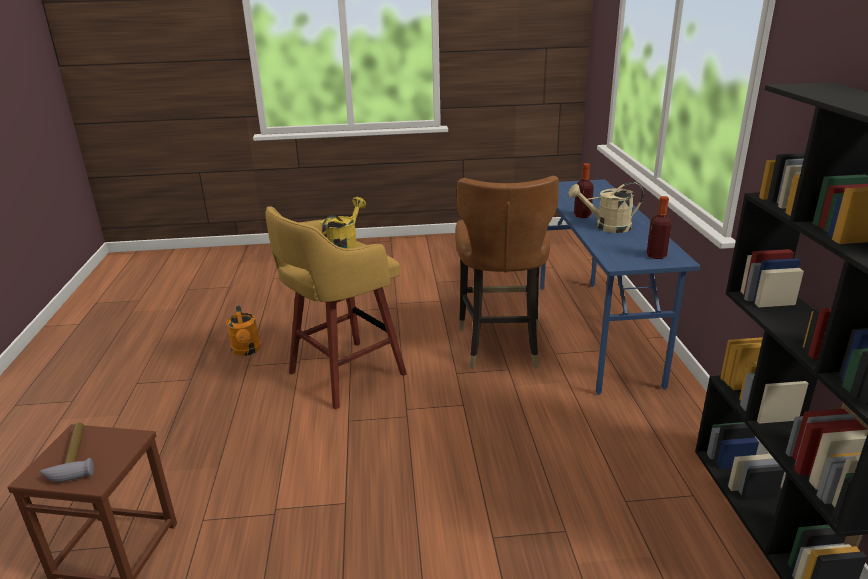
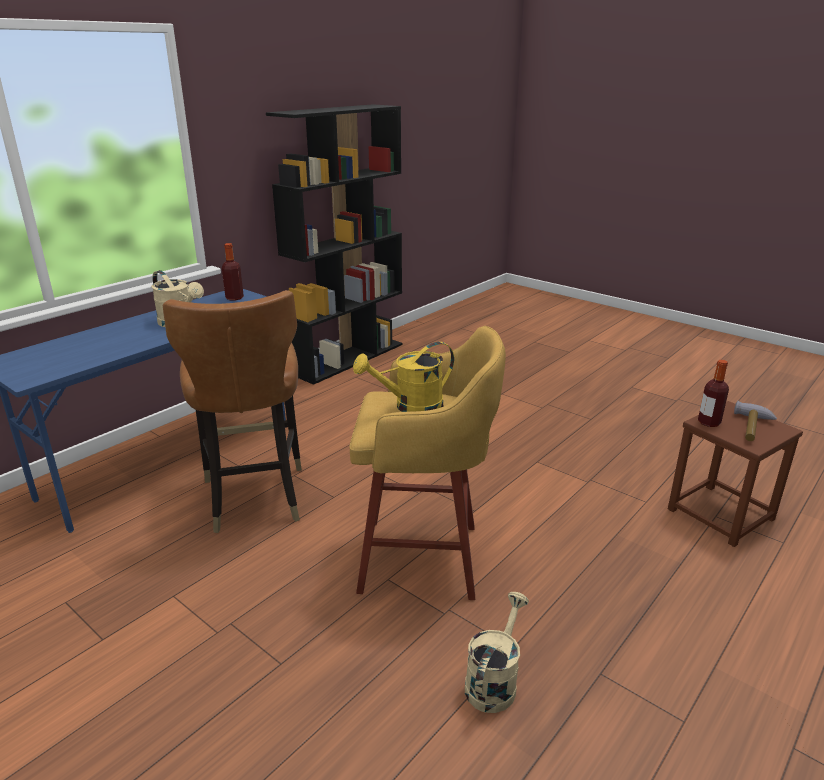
camera: 135 degrees left, 0 degrees up
(247, 351) = (494, 681): orange watering can -> beige watering can
(500, 346) = (254, 497): brown chair -> brown chair turned 120 degrees clockwise
(582, 215) = (152, 338): bottle -> bottle (709, 422)

